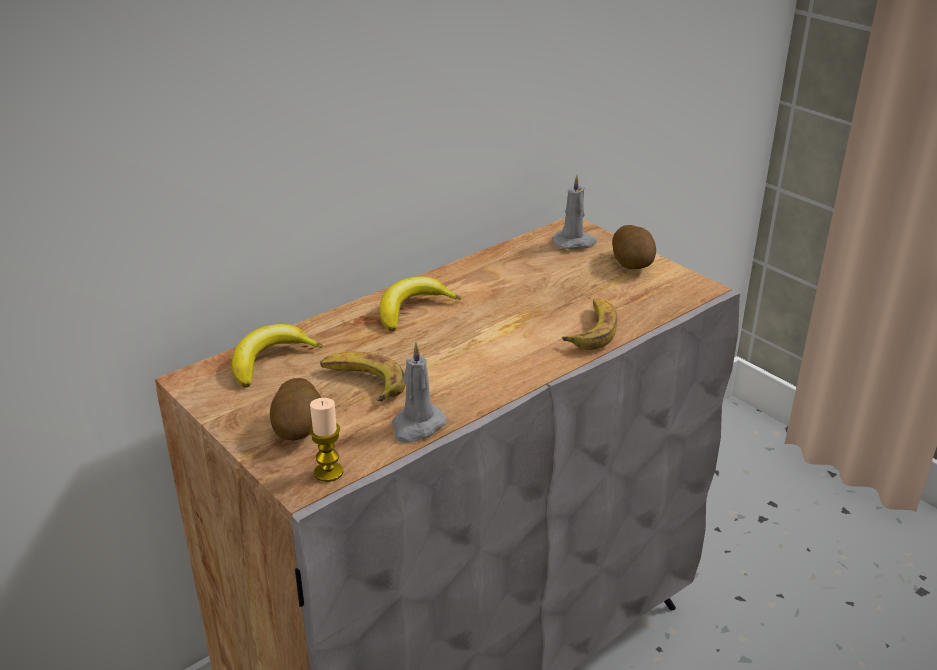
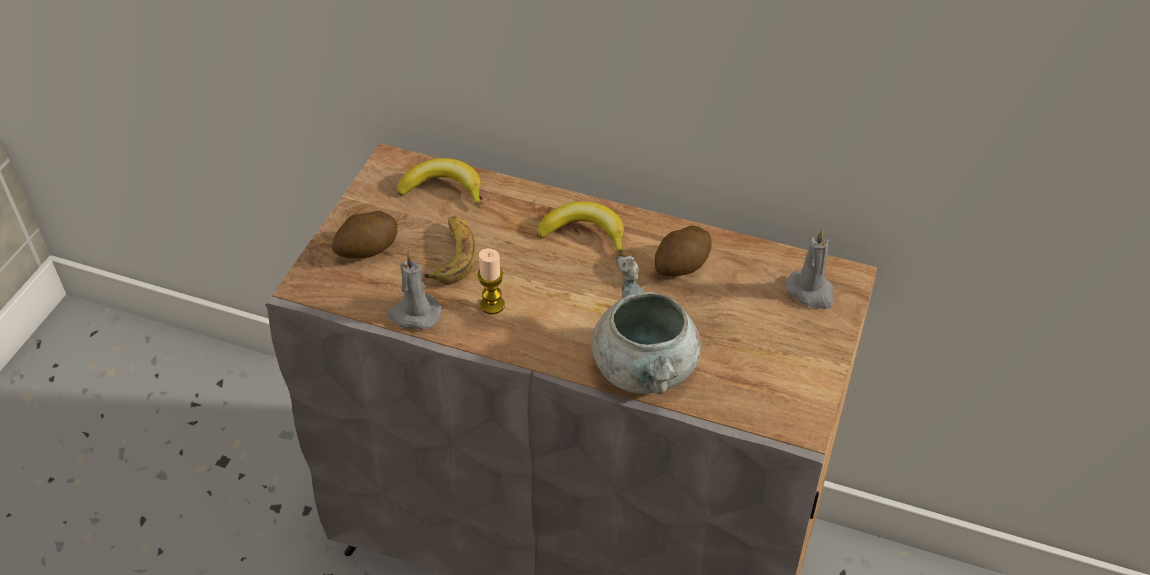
camera: 60 degrees right, 15 degrees up
(328, 472) = (326, 292): candle -> candle (492, 305)
(592, 330) = (647, 368): banana -> grey cooking pot
(633, 264) = (806, 354): potato -> potato (681, 267)

